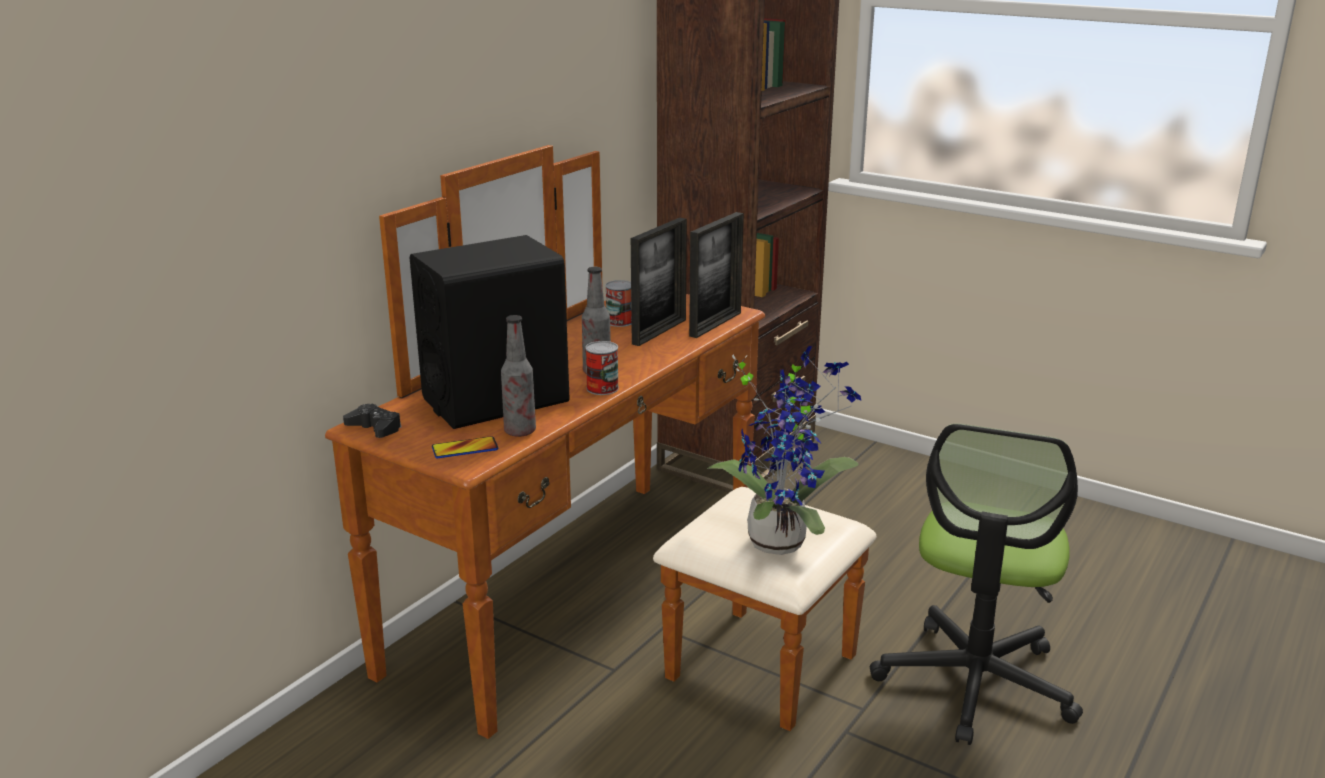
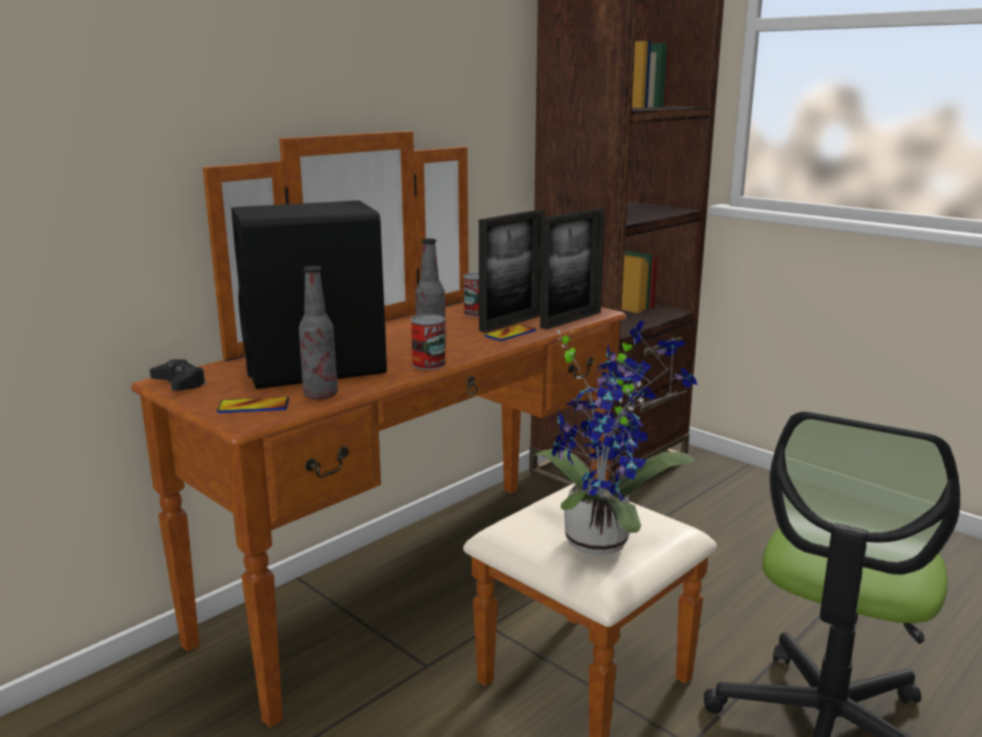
camera: 10 degrees right, 5 degrees down
(664, 346) = (510, 334): none -> phone

